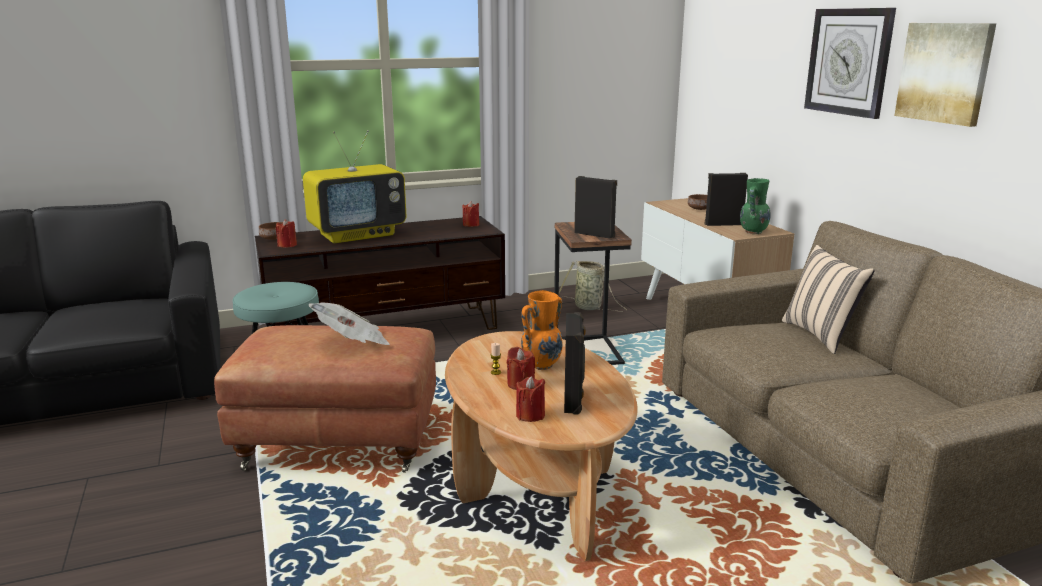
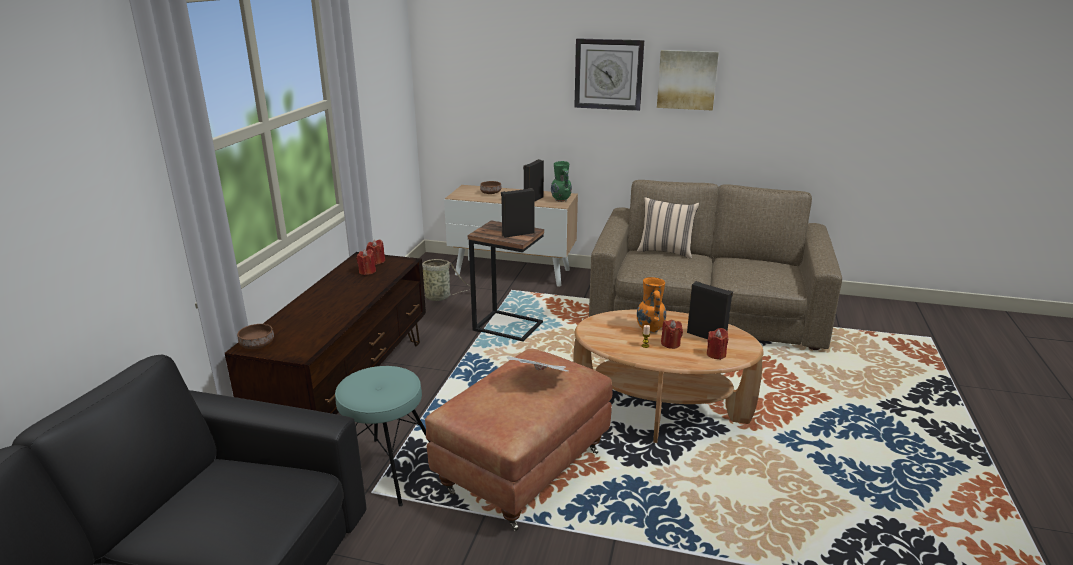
camera: 55 degrees left, 5 degrees up
(287, 245) = (293, 344): red candle -> red candle (367, 272)
(358, 234) = (318, 307): television -> none

